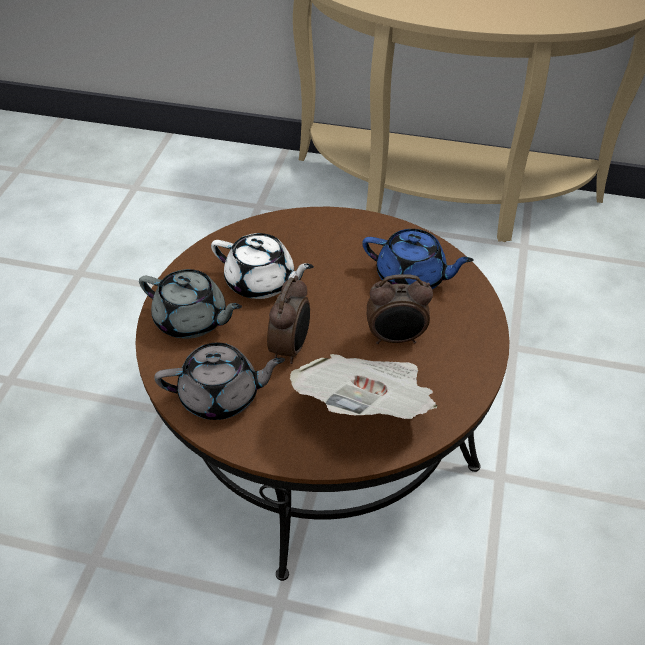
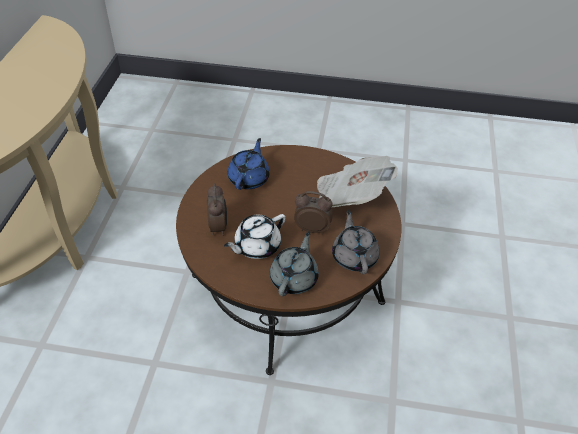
camera: 95 degrees left, 0 degrees up
(261, 283) = (256, 246): white teapot -> white teapot turned 150 degrees counterclockwise
(396, 338) = (299, 185): alarm clock -> alarm clock (218, 227)

